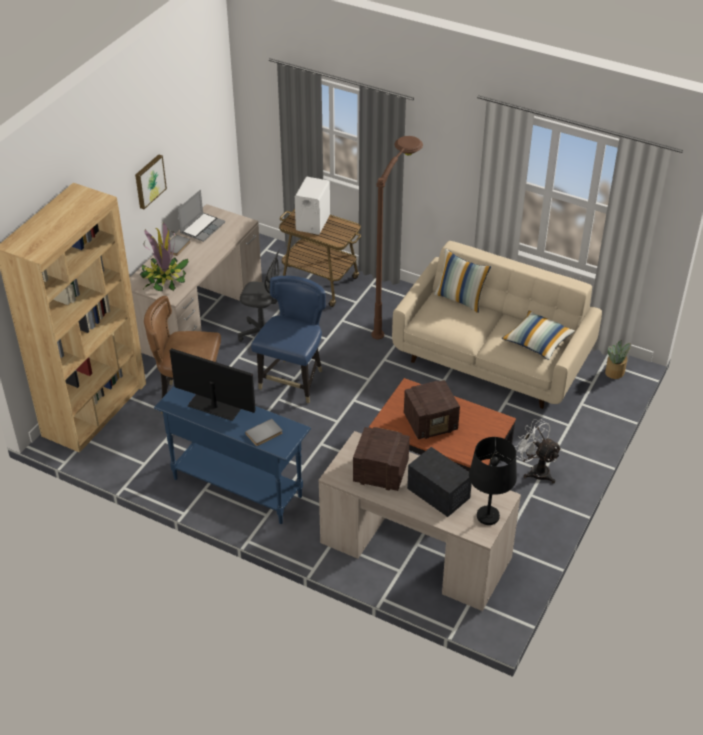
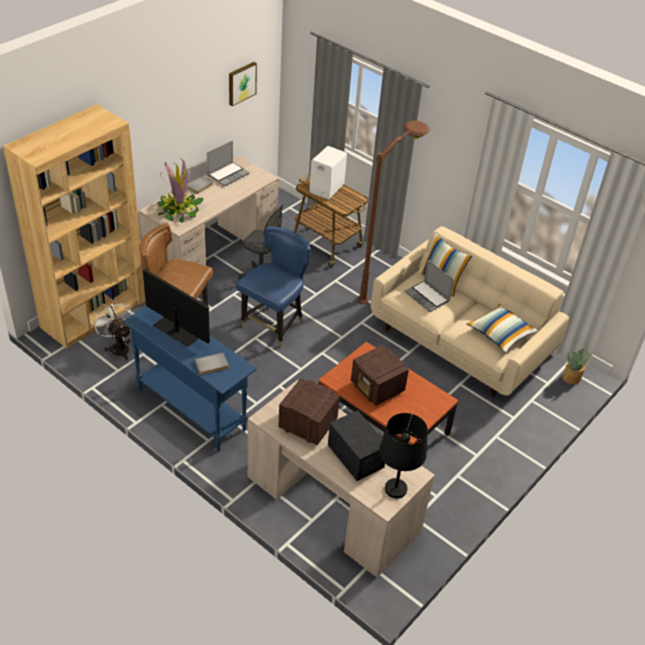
camera: 10 degrees right, 0 degrees up
(149, 181) = (181, 121): picture -> picture (241, 83)
(431, 423) = (377, 388): radio -> radio turned 60 degrees clockwise
(452, 318) = (428, 297): none -> laptop
(535, 470) = (469, 453): white fan -> white fan (118, 347)

